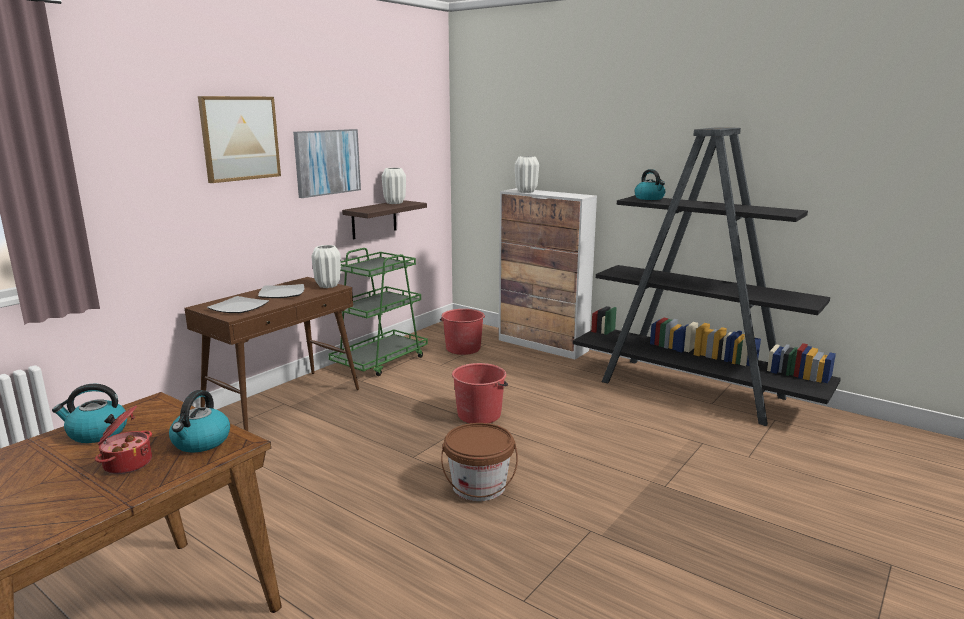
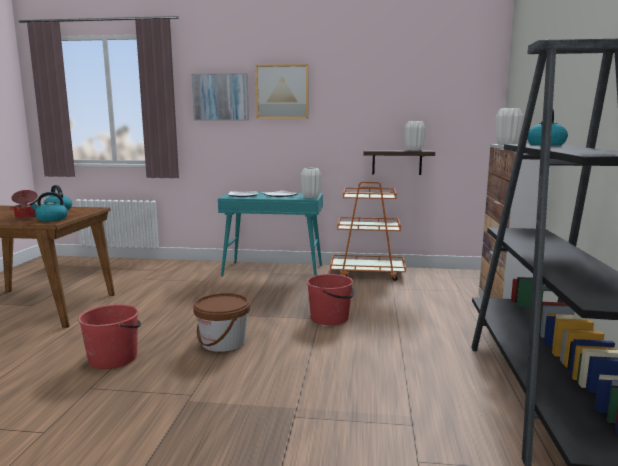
camera: 60 degrees right, 5 degrees down
(283, 402) = (273, 270): brown console table -> turquoise console table
(327, 162) = (353, 112): picture -> picture (220, 97)
(380, 361) = (367, 273): green cart -> orange cart
(463, 348) = (436, 287): red bucket -> red bucket (114, 358)

